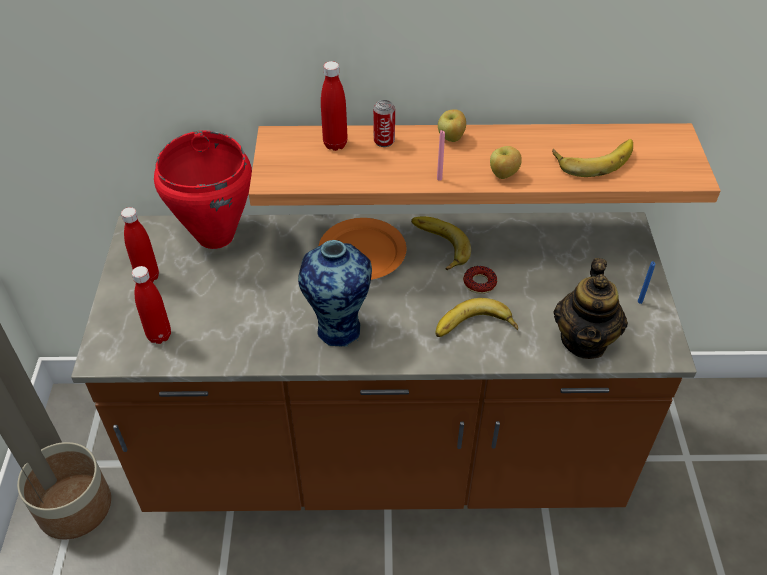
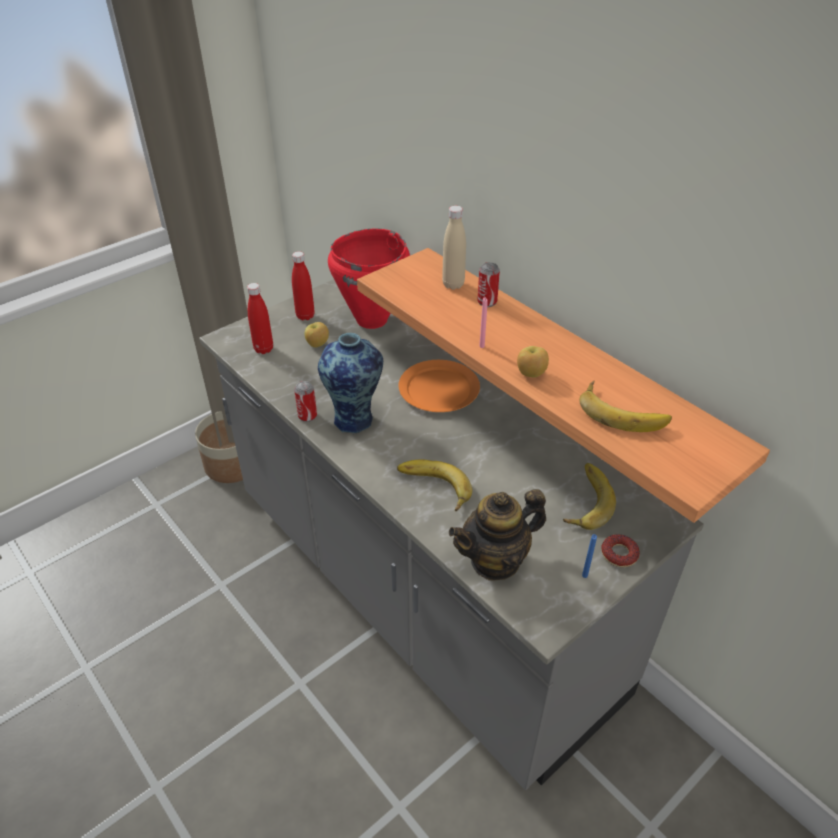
camera: 50 degrees right, 5 degrees down
(297, 358) = (307, 416): none -> can
(335, 144) = (453, 284): red bottle -> beige bottle
(383, 457) = (418, 593): brown counter -> grey counter
(436, 246) = (492, 422): banana -> banana (584, 500)
(451, 138) = (536, 329): apple -> apple (317, 344)
(479, 283) = (483, 465): donut -> donut (619, 554)

